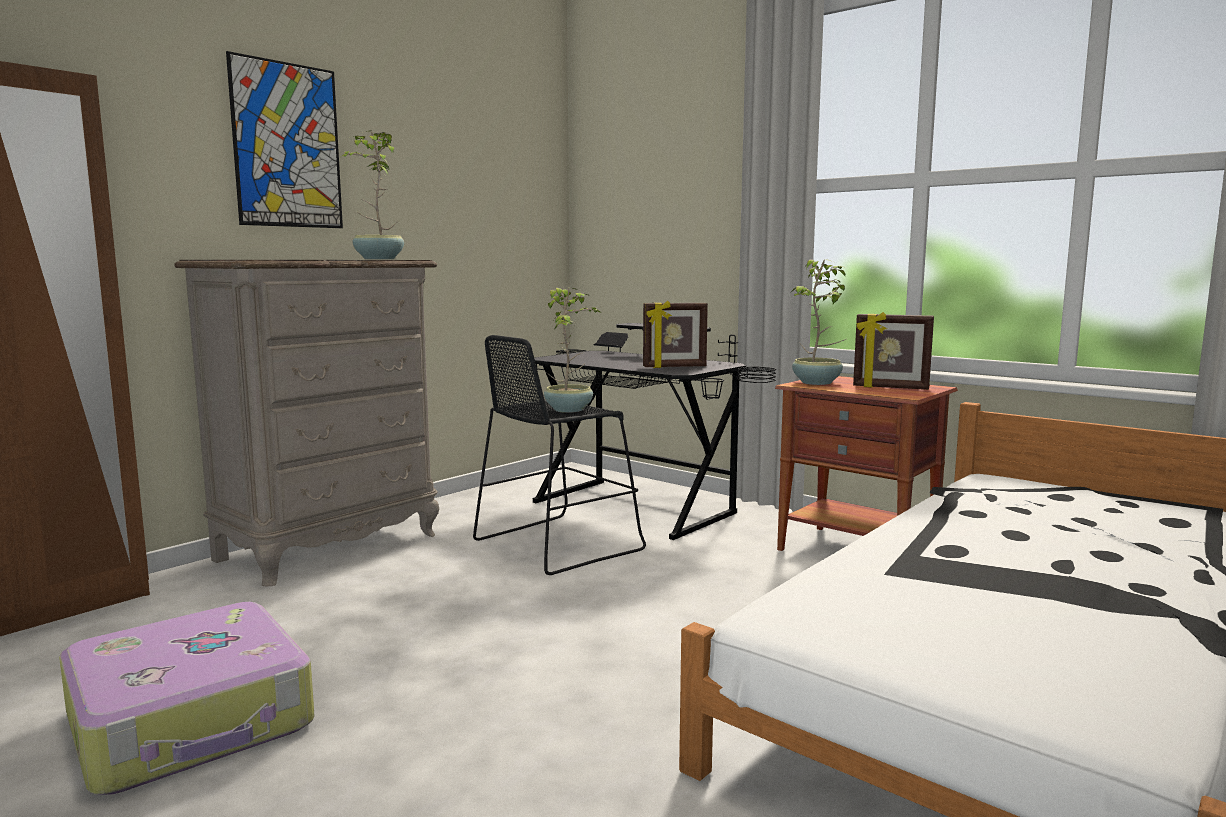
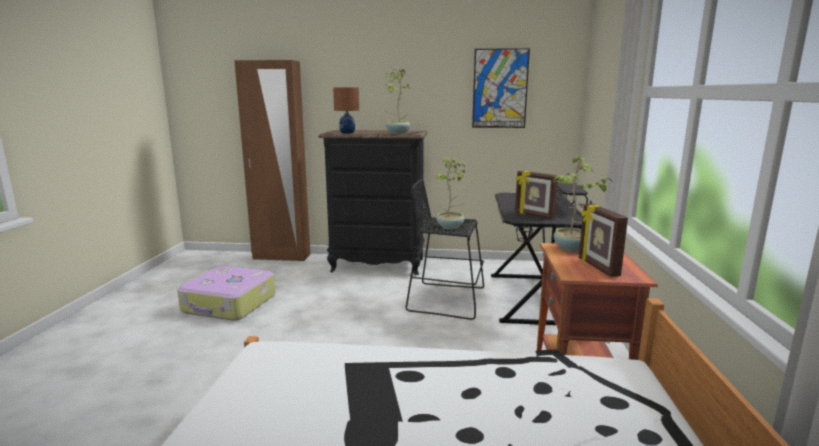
camera: 55 degrees right, 5 degrees up
(286, 259) = (347, 133): none -> brown table lamp
(287, 145) = (386, 75): picture -> picture (500, 88)
(332, 547) = (377, 265): beige dresser -> black dresser

